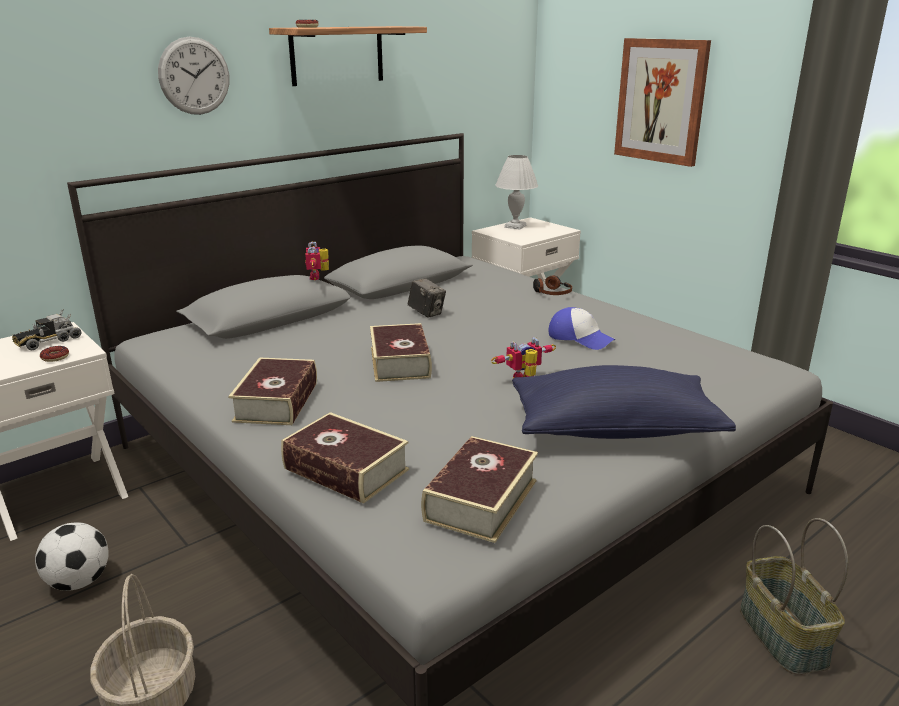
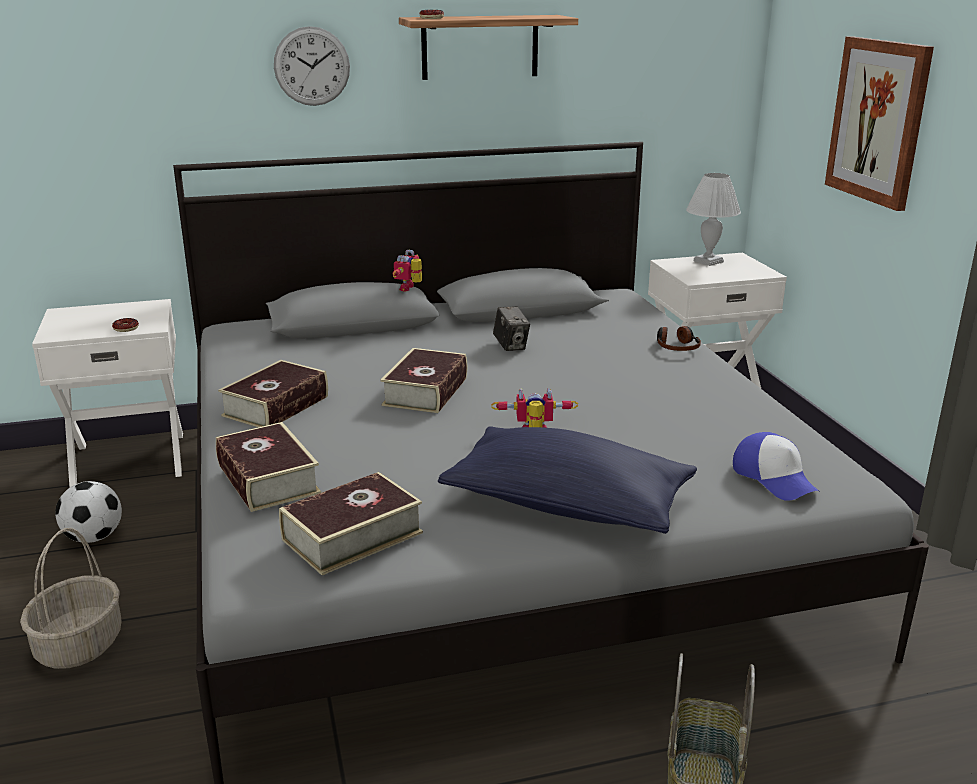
camera: 25 degrees right, 0 degrees up
(48, 341) = (134, 313): toy truck -> none
(580, 338) = (647, 403): cap -> cap (774, 478)

